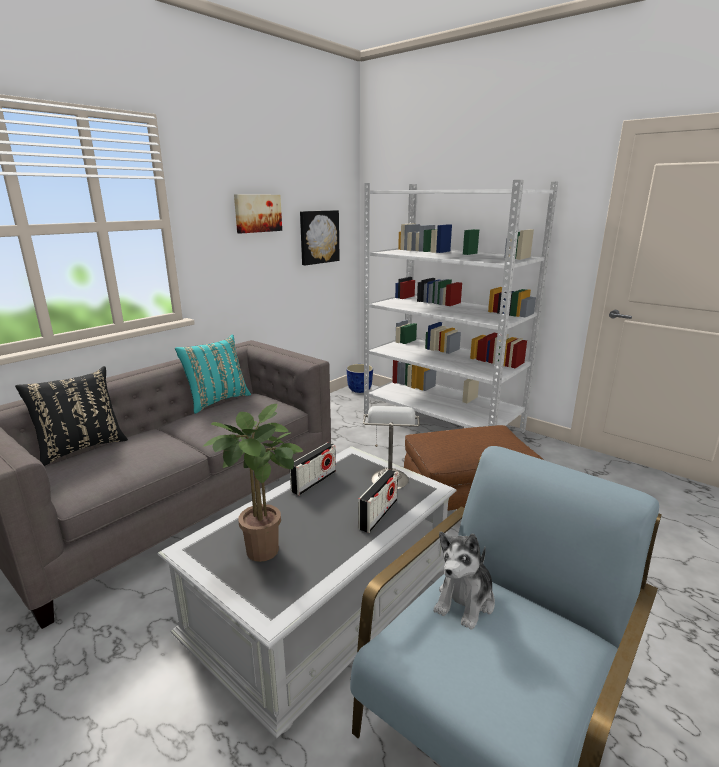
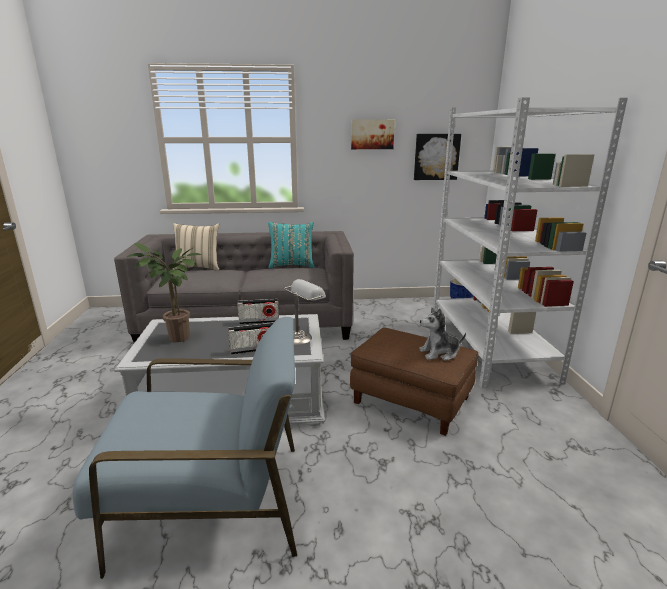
camera: 45 degrees right, 0 degrees up
(81, 448) = (198, 267): black pillow -> beige pillow
(465, 601) = (203, 404): plush toy -> plush toy (439, 353)

